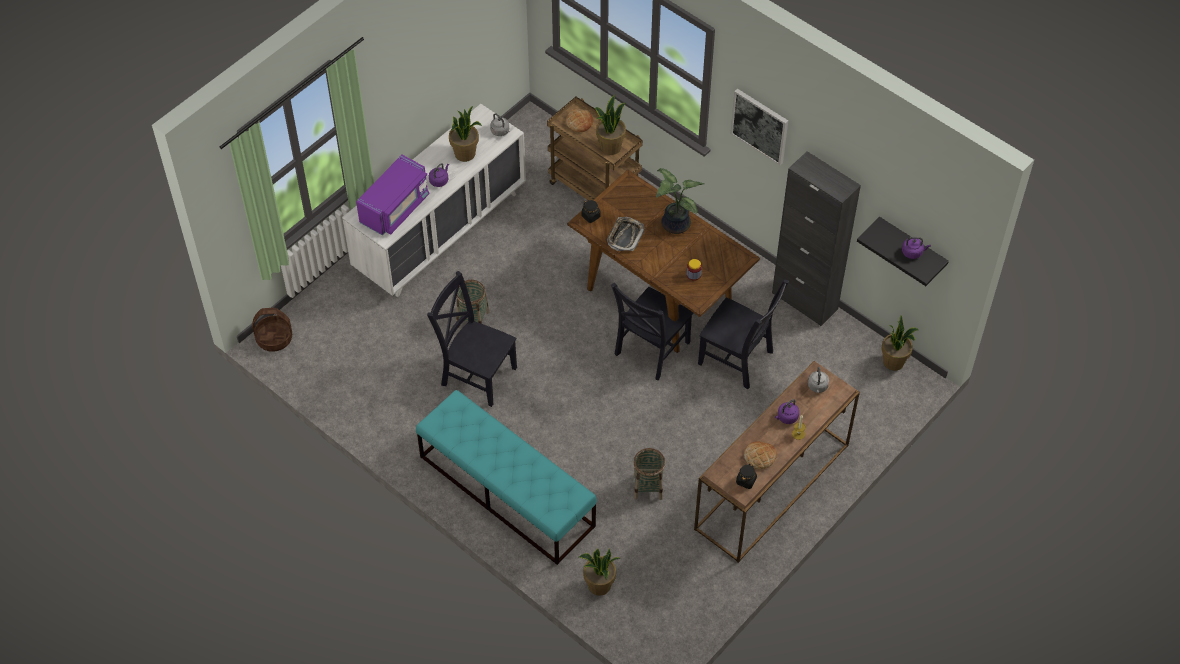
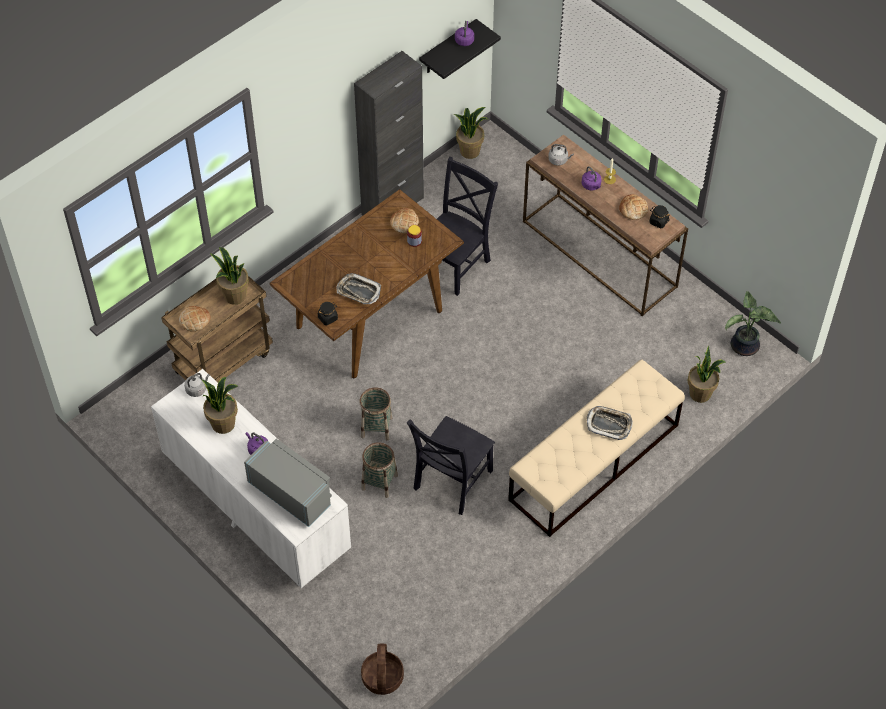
camera: 85 degrees left, 0 degrees up
(395, 208) = (291, 493): purple microwave -> grey microwave
(506, 491) = (593, 463): turquoise bench -> beige bench
(510, 467) = (609, 424): none -> tray
(648, 487) = (594, 347): basket -> basket (376, 427)
(650, 350) = (437, 332): black chair -> none
(673, 224) = (348, 251): potted plant -> potted plant (744, 348)
(716, 265) = (404, 223): none -> bread
(760, 125) = (308, 118): picture -> none

